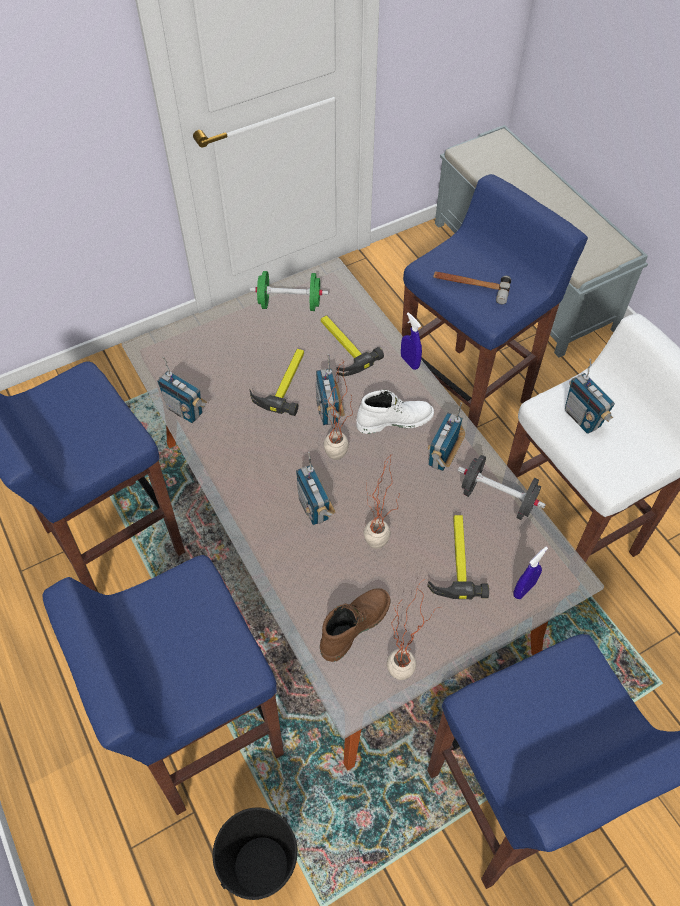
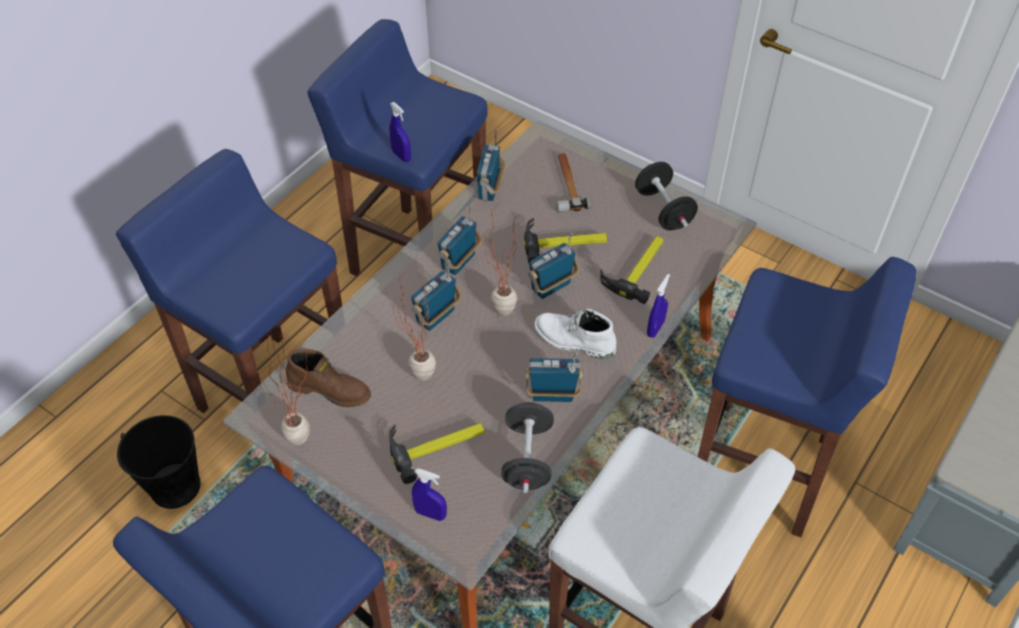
camera: 65 degrees right, 5 degrees down
(119, 452) = (401, 156): none -> blue spray bottle
(289, 304) = (663, 210): green dumbbell -> black dumbbell
(394, 420) = (573, 341): white boot -> white boot turned 150 degrees clockwise
(470, 286) = (770, 328): hammer -> hammer (567, 184)
(582, 418) = (649, 485): radio -> radio (459, 262)

